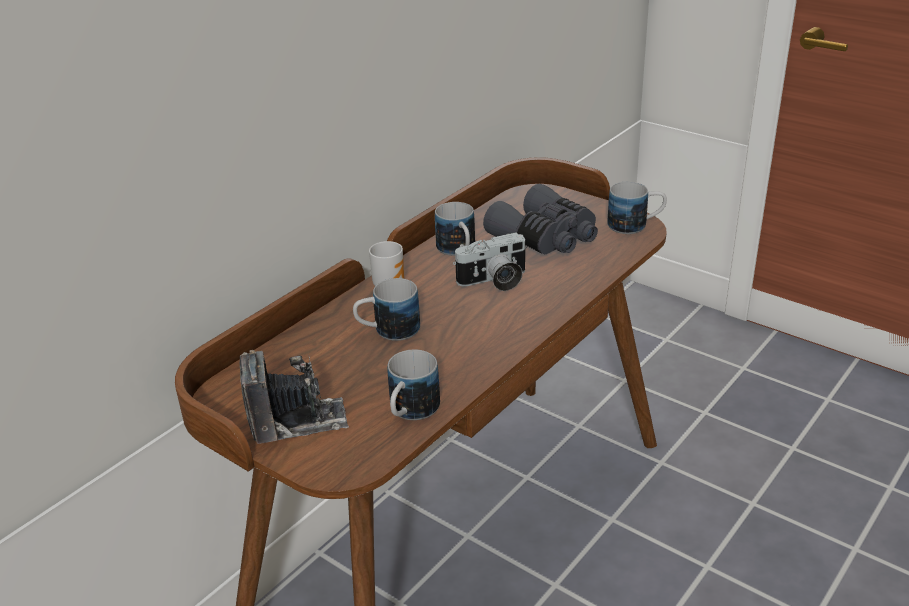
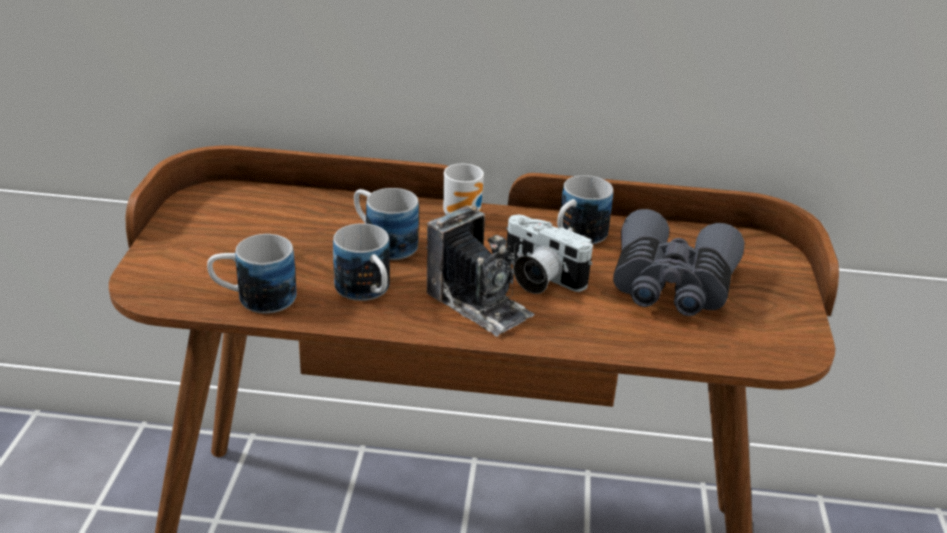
camera: 55 degrees right, 0 degrees up
(298, 421) = (202, 243): camera -> camera (479, 303)
(635, 225) = (787, 346): mug -> mug (367, 293)

